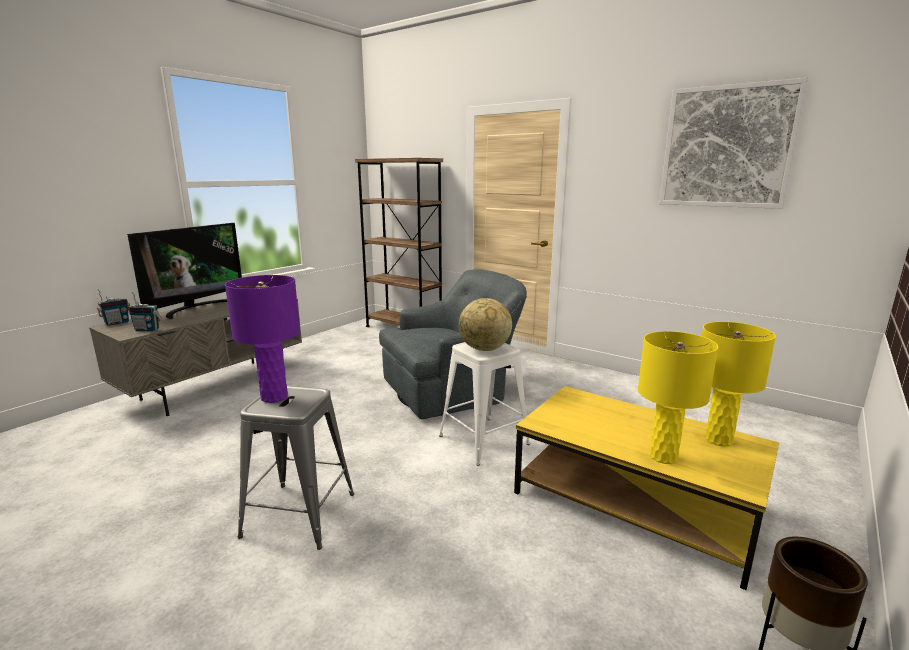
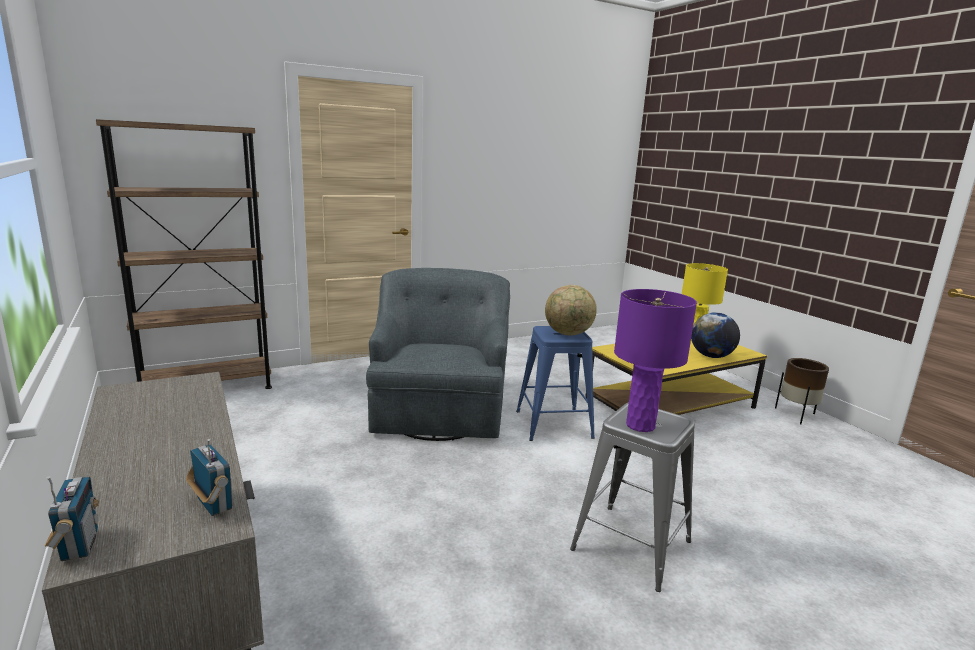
camera: 65 degrees left, 0 degrees up
(147, 330) = (213, 504): radio -> radio turned 75 degrees counterclockwise
(195, 308) = (117, 451): television -> none
(483, 440) = (553, 424): white stool -> blue stool
(663, 457) = (711, 356): yellow table lamp -> globe
(727, 147) = (547, 139): picture -> none

